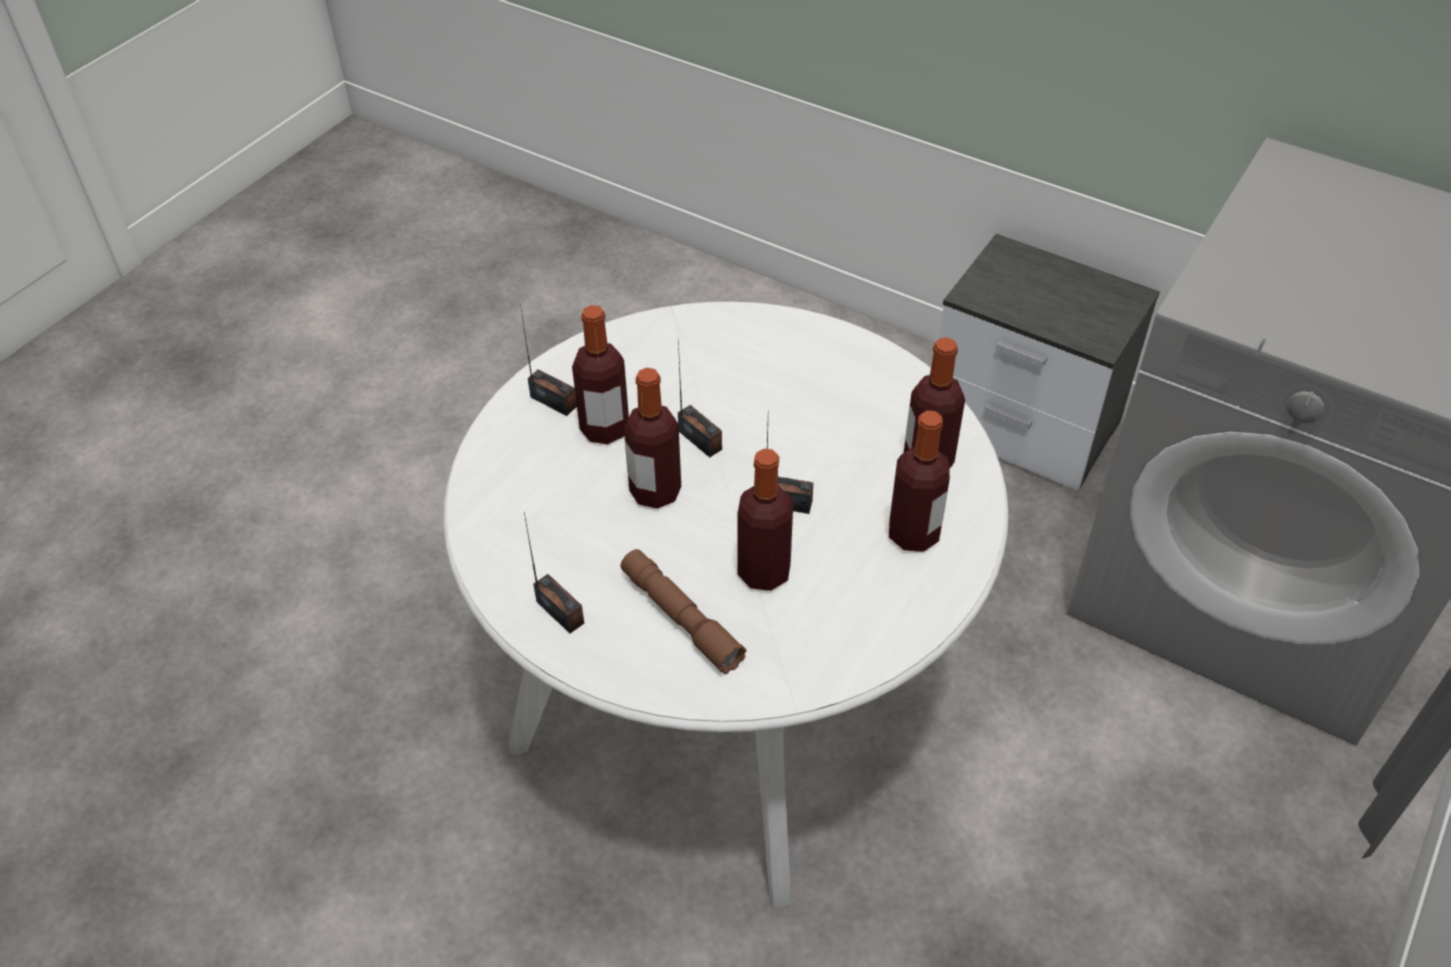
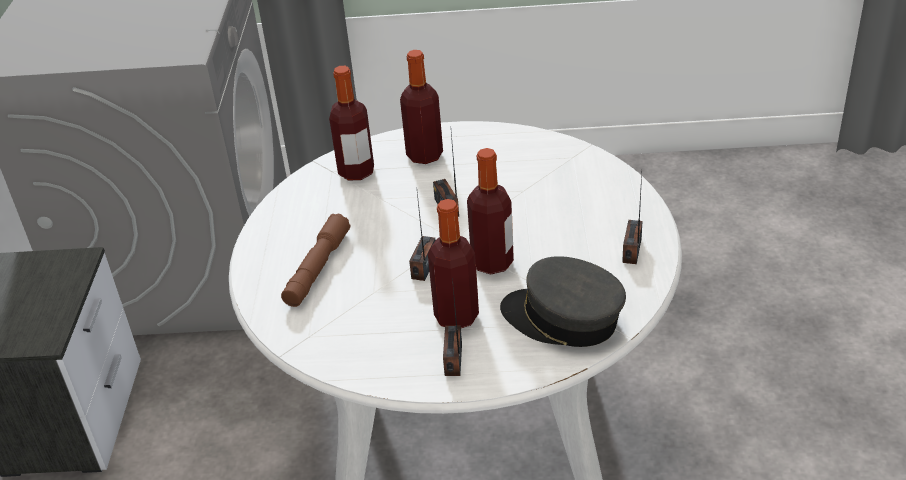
camera: 120 degrees left, 10 degrees down
(523, 498) = (563, 319): none -> grey cap
(681, 618) = (580, 205): brown flashlight -> brown flashlight (317, 268)
(763, 572) = (511, 192): bottle -> none

